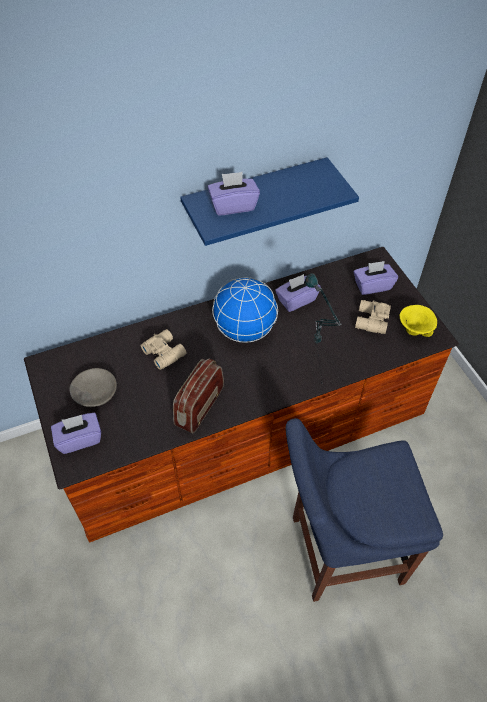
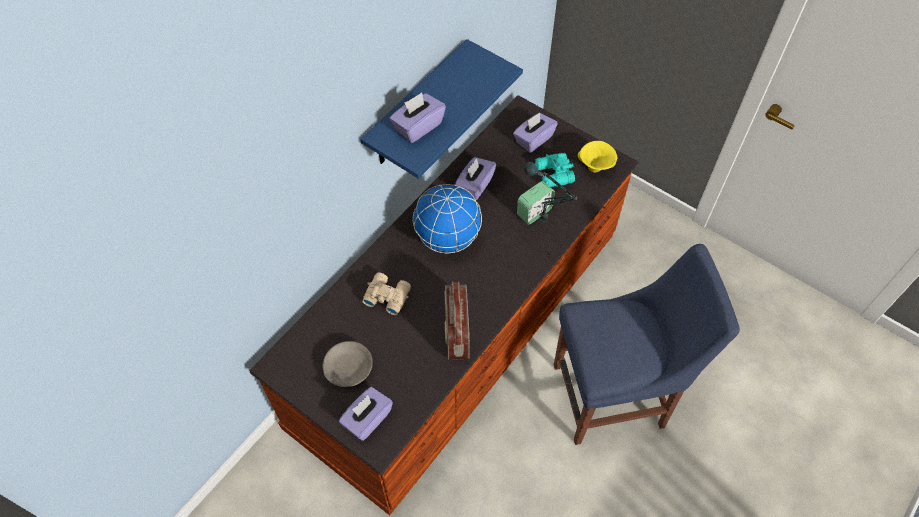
camera: 30 degrees left, 5 degrees up
(333, 343) = (534, 212): none -> alarm clock
(340, 549) = (614, 395): blue chair -> blue chair turned 150 degrees counterclockwise
(370, 321) = (553, 175): beige binoculars -> turquoise binoculars

